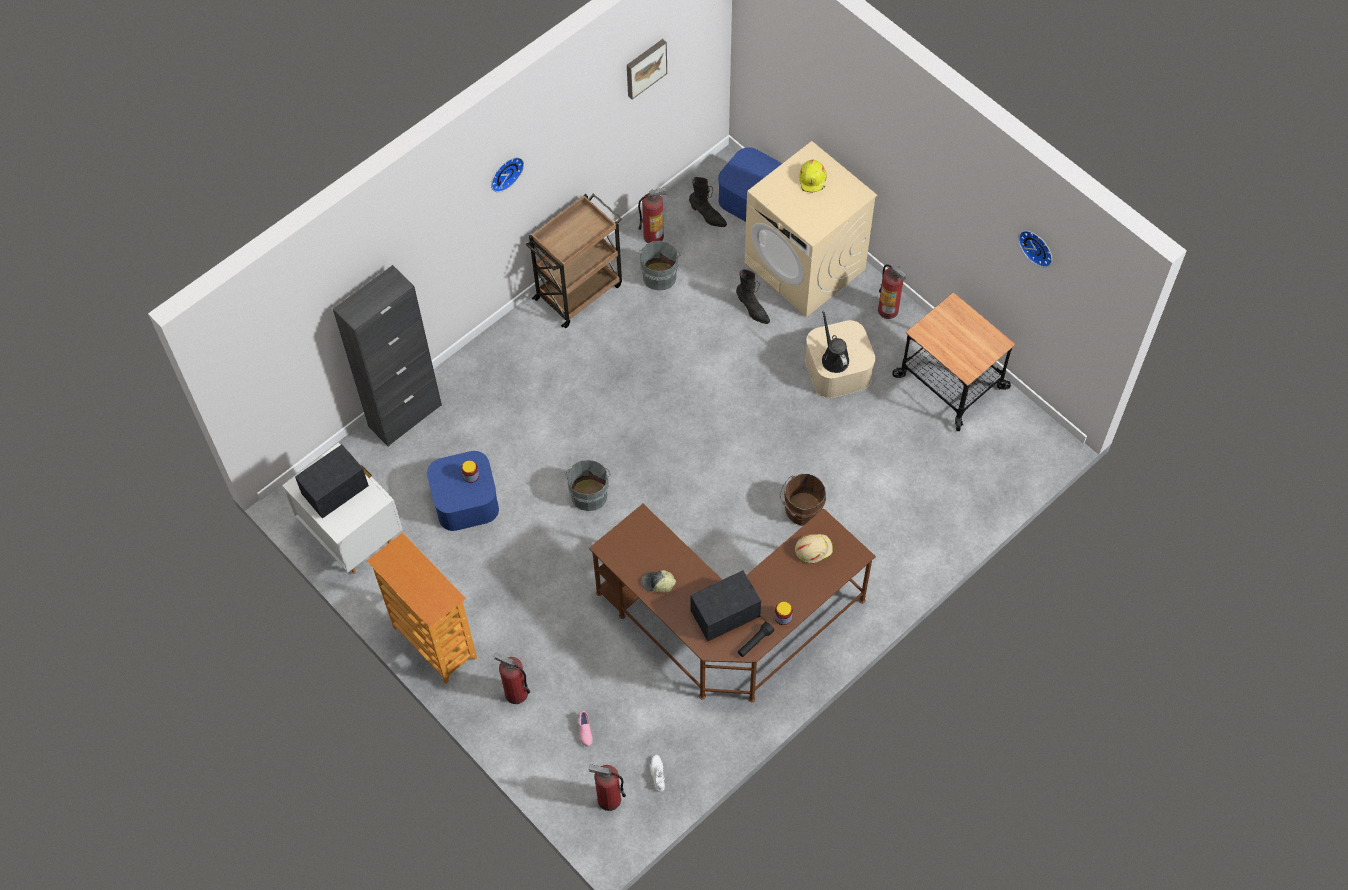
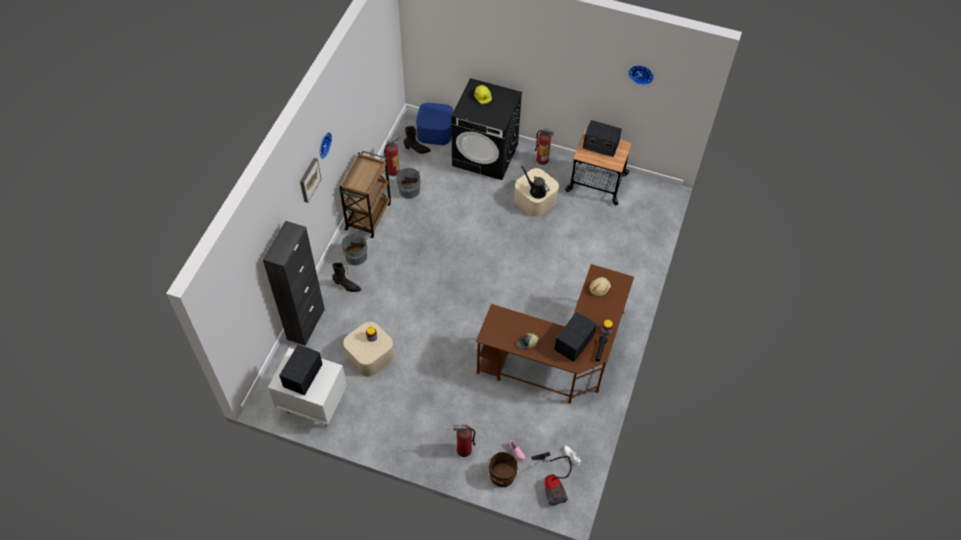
camera: 30 degrees left, 5 degrees down
(434, 643) = (399, 444): bookcase -> none
(465, 500) = (369, 355): blue storage box -> beige storage box
(589, 493) = (439, 320): grey bucket -> grey bucket (355, 255)
(609, 799) = (553, 484): fire extinguisher -> vacuum cleaner
(645, 67) = (371, 61): picture -> picture (309, 179)
(752, 310) = (471, 188): black boot -> black boot (347, 286)
(801, 509) = (561, 279): brown bucket -> brown bucket (501, 476)
(805, 266) = (485, 155): beige washing machine -> black washing machine
(962, 328) = (600, 145): none -> radio

